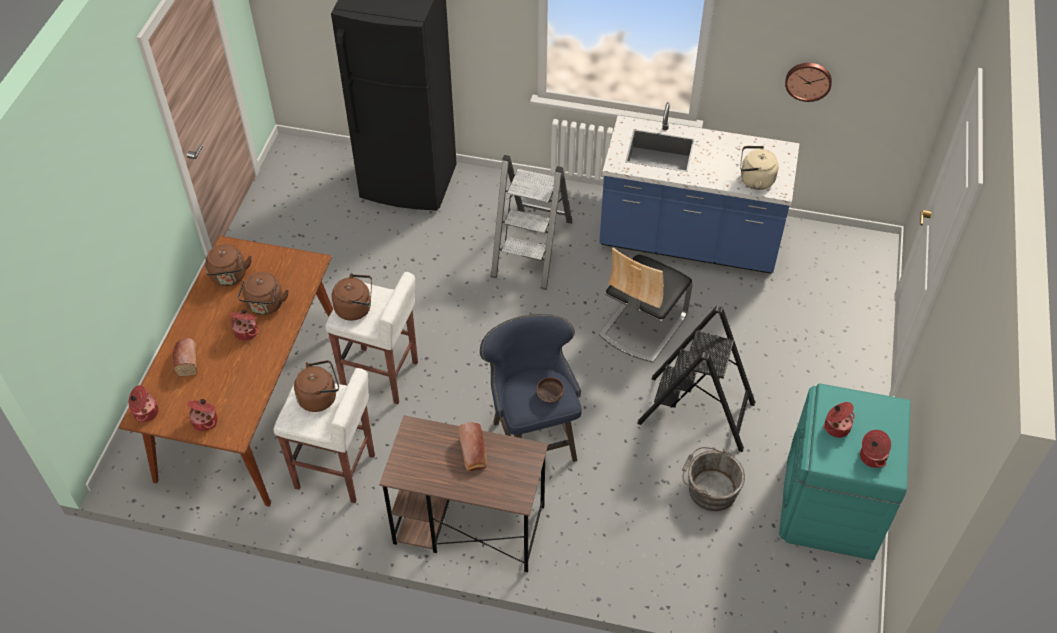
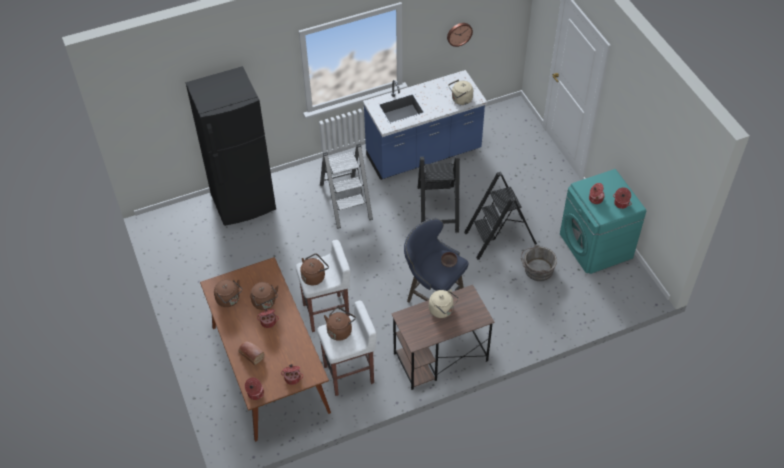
camera: 35 degrees left, 0 degrees up
(473, 453) = (442, 310): bread -> beige kettle
(642, 326) = (437, 210): chair -> black step ladder

